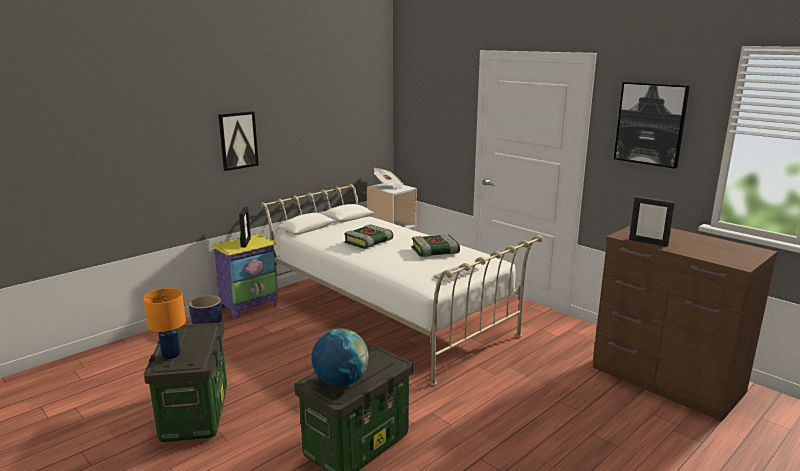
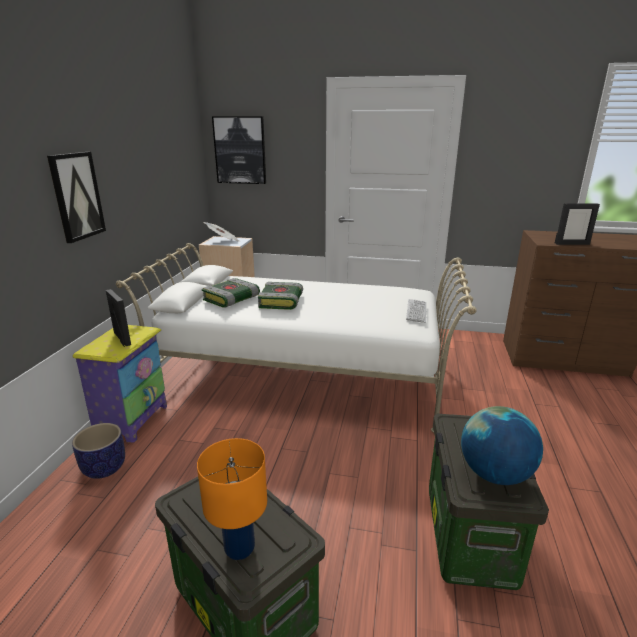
camera: 35 degrees left, 5 degrees up
(434, 252) = (359, 295): book -> book (231, 299)
(650, 124) = (522, 141): picture -> picture (240, 150)

